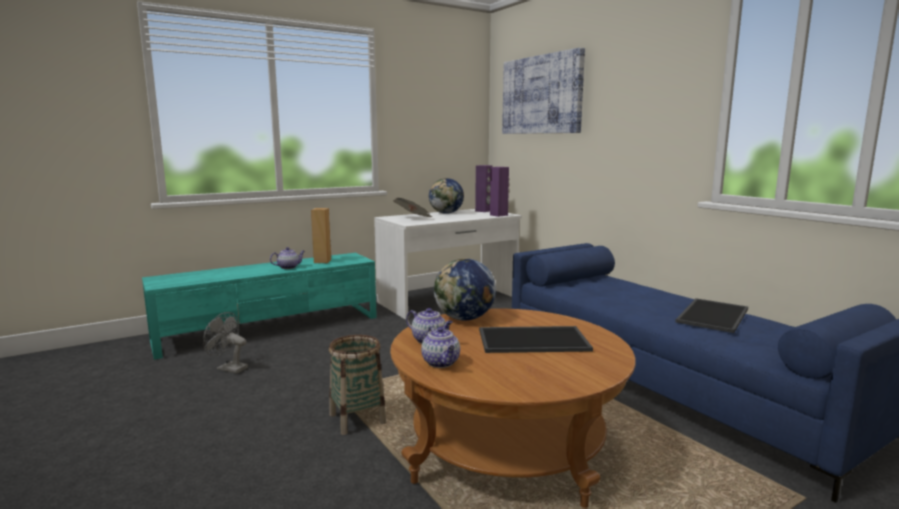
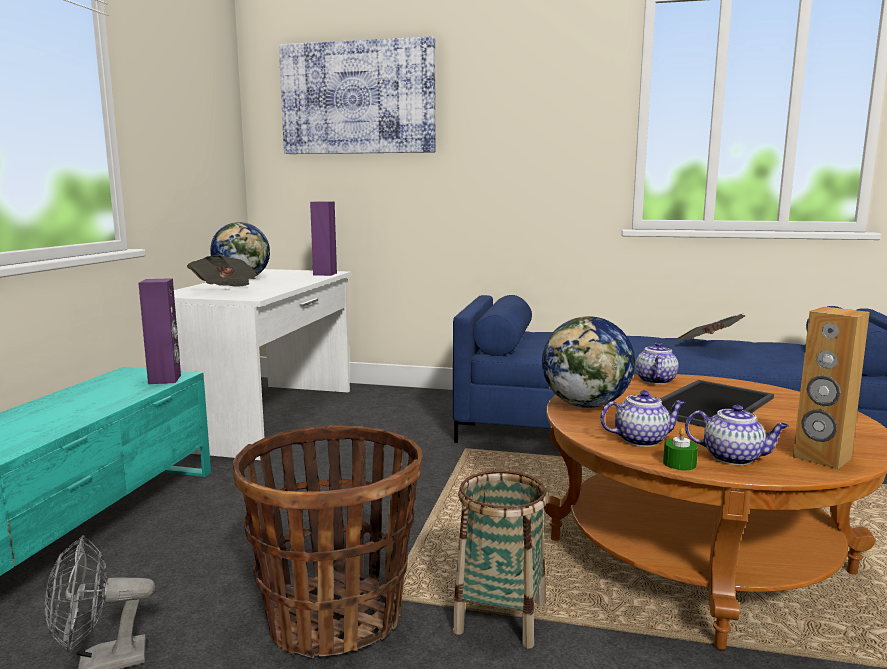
camera: 45 degrees left, 0 degrees up
(288, 267) = (65, 415): teapot -> teapot (655, 380)
(307, 388) = (335, 616): none -> basket
(322, 261) = (105, 392): brown speaker -> brown speaker (821, 458)
(407, 354) = (679, 464): none -> green candle
(483, 211) = (281, 271): purple speaker -> purple speaker (165, 379)
(711, 315) = (707, 346): tray -> newspaper

